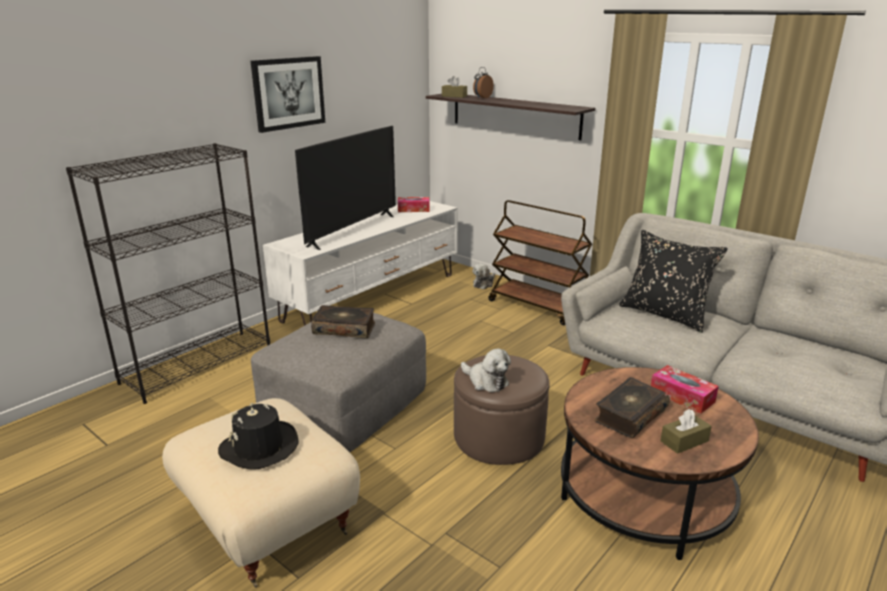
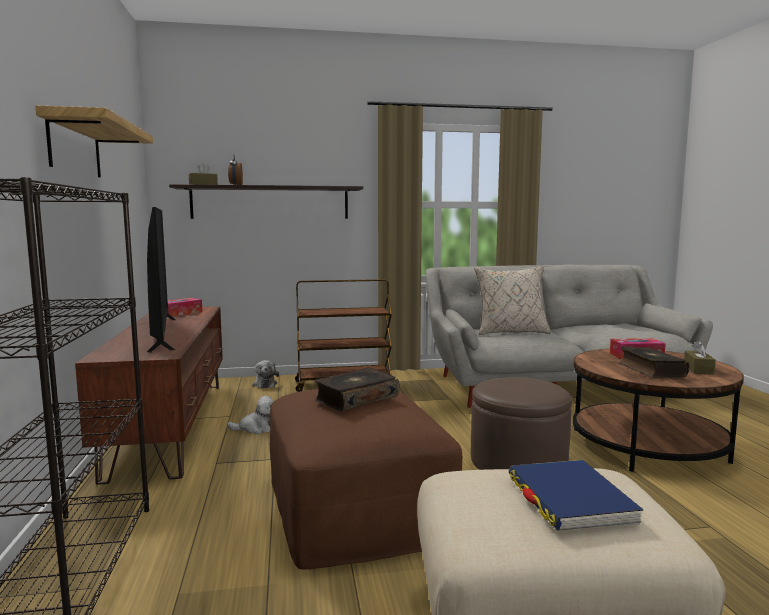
camera: 50 degrees left, 15 degrees down
(259, 447) = (569, 499): black hat -> blue book
(288, 93) = (75, 147): picture -> shelf
(344, 403) = (355, 506): grey ottoman -> brown ottoman
(372, 296) = (171, 424): white tv stand -> brown tv stand
(486, 381) = (530, 394): plush toy -> plush toy (256, 428)
(665, 314) = (511, 332): black pillow -> beige pillow

